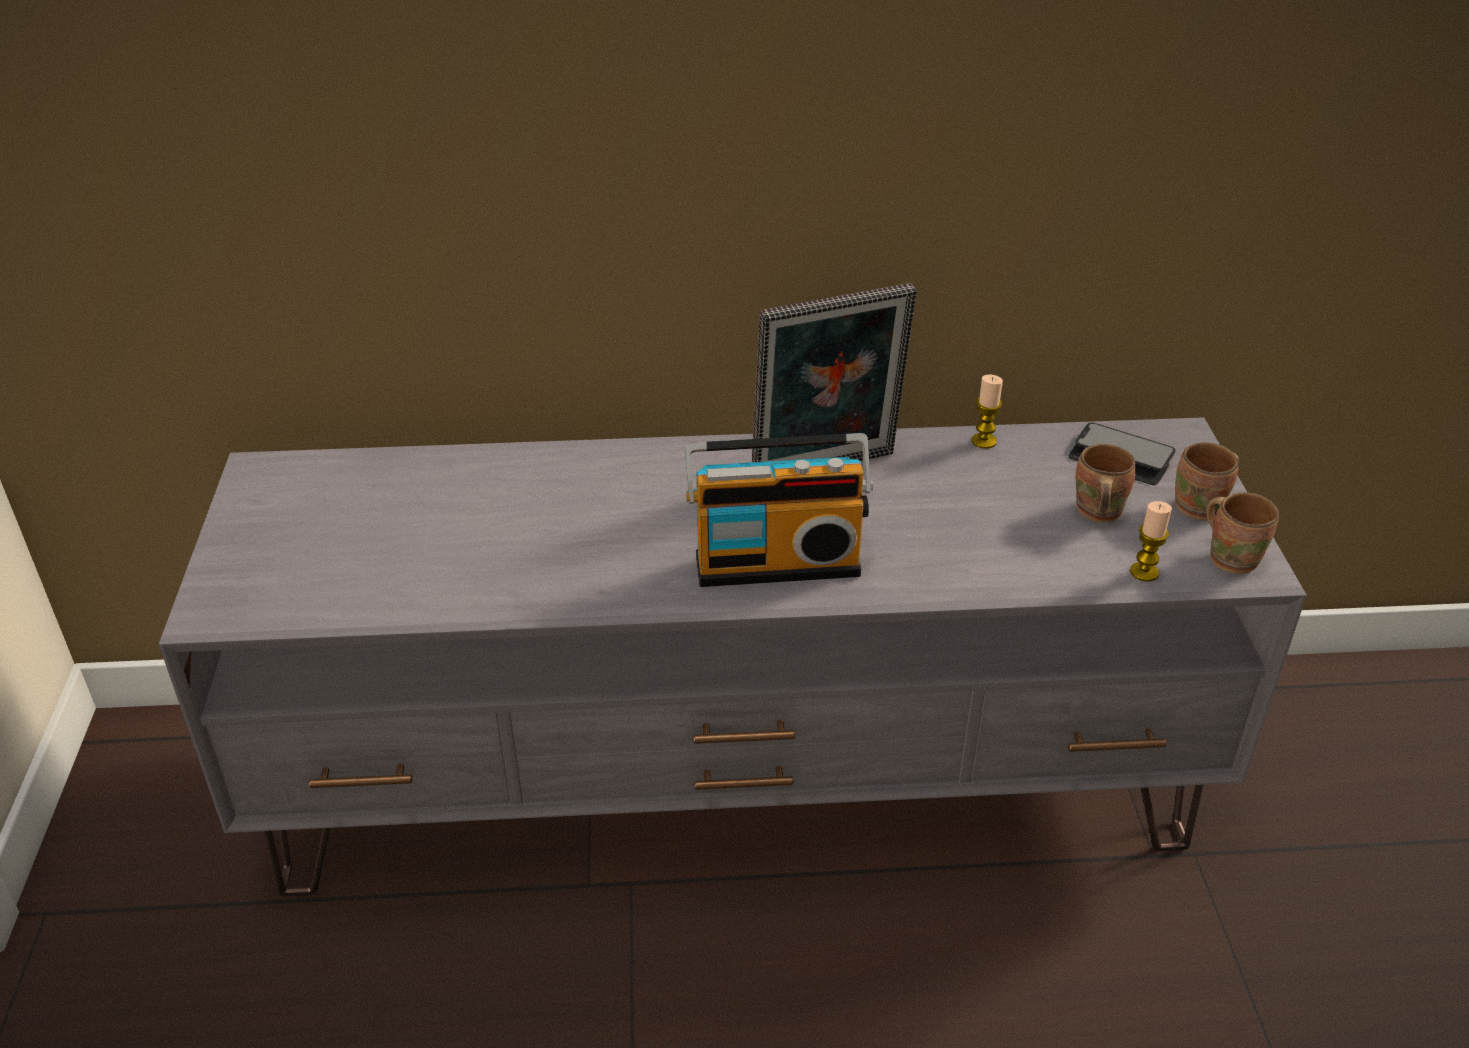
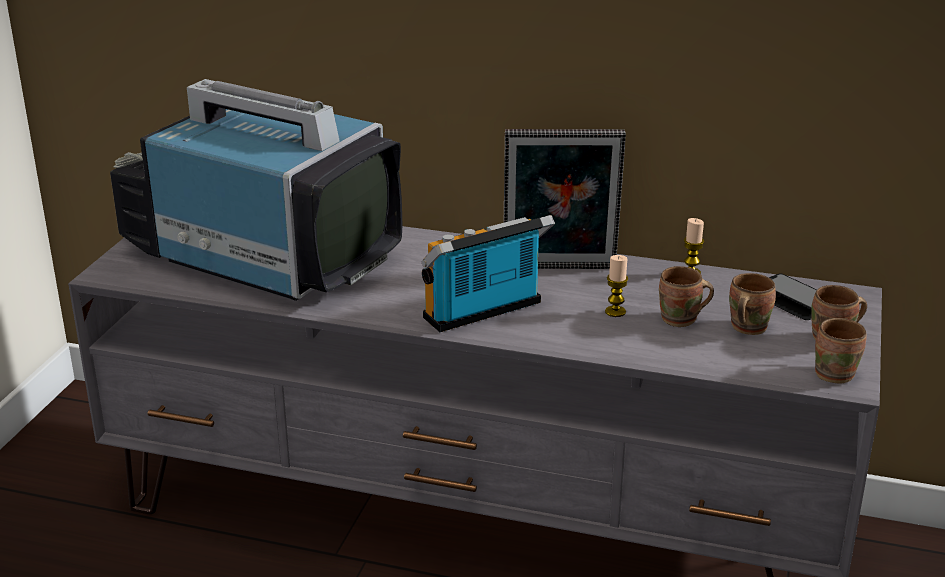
camera: 20 degrees right, 10 degrees down
(420, 532) = (261, 256): none -> television
(777, 561) = (485, 313): radio -> radio turned 135 degrees clockwise
(1017, 518) = (681, 320): none -> brown mug
(1144, 572) = (756, 368): candle -> candle (615, 312)

